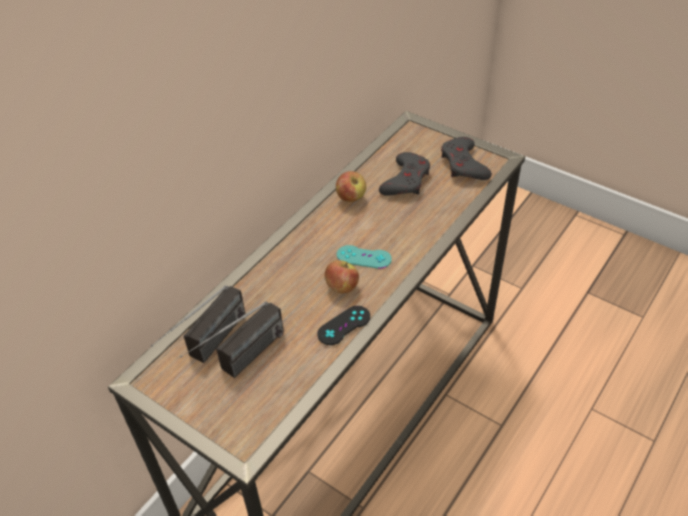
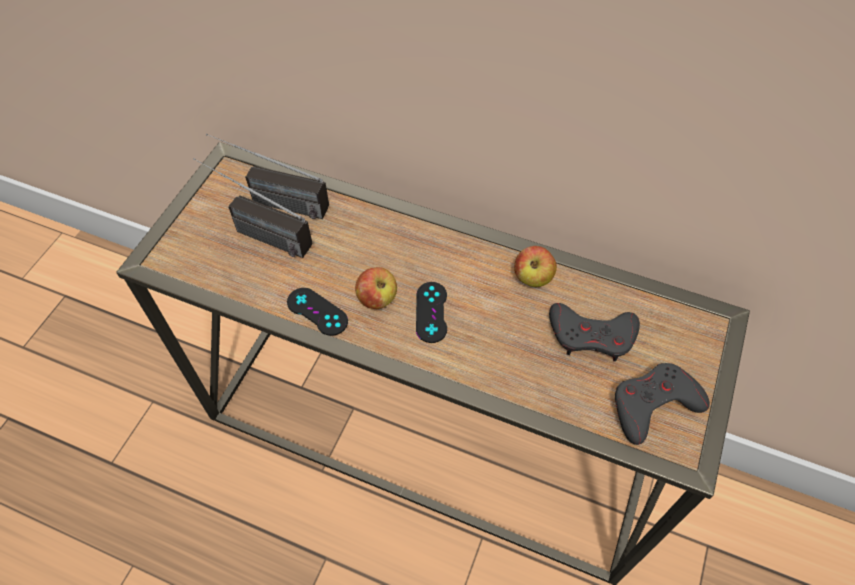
camera: 75 degrees right, 10 degrees up
(364, 257) = (431, 312): turquoise game controller -> black game controller

